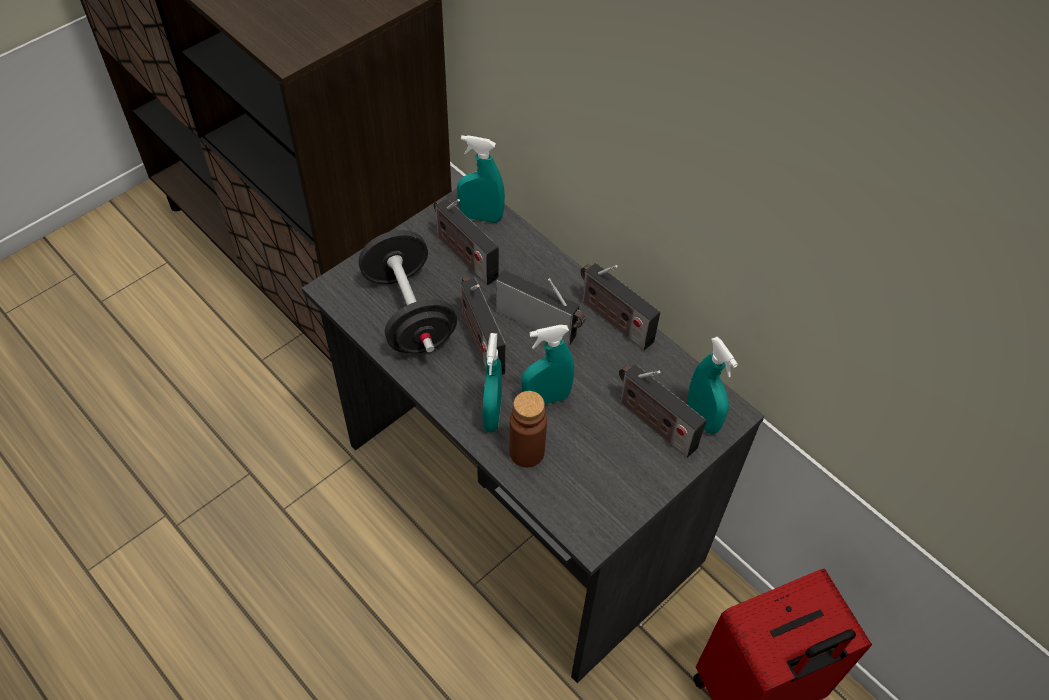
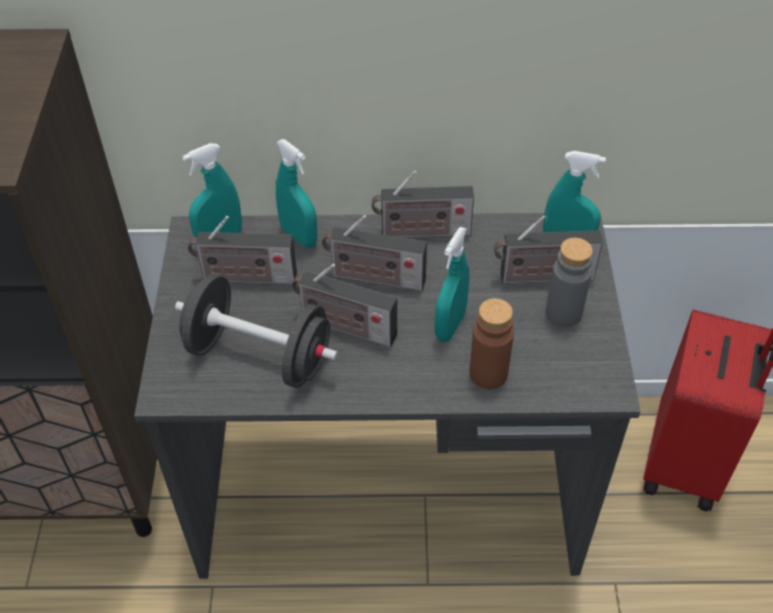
camera: 45 degrees left, 5 degrees down
(492, 414) = (427, 371): turquoise spray bottle -> turquoise spray bottle (299, 236)
(540, 324) = (374, 278): radio -> radio turned 150 degrees counterclockwise
(632, 460) = (563, 313): none -> grey bottle

